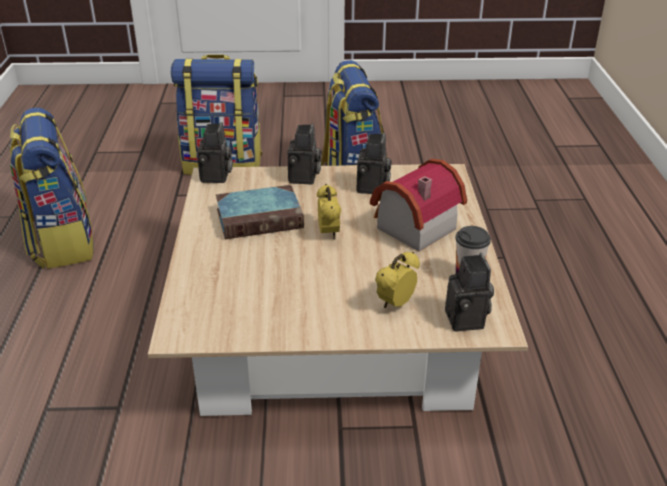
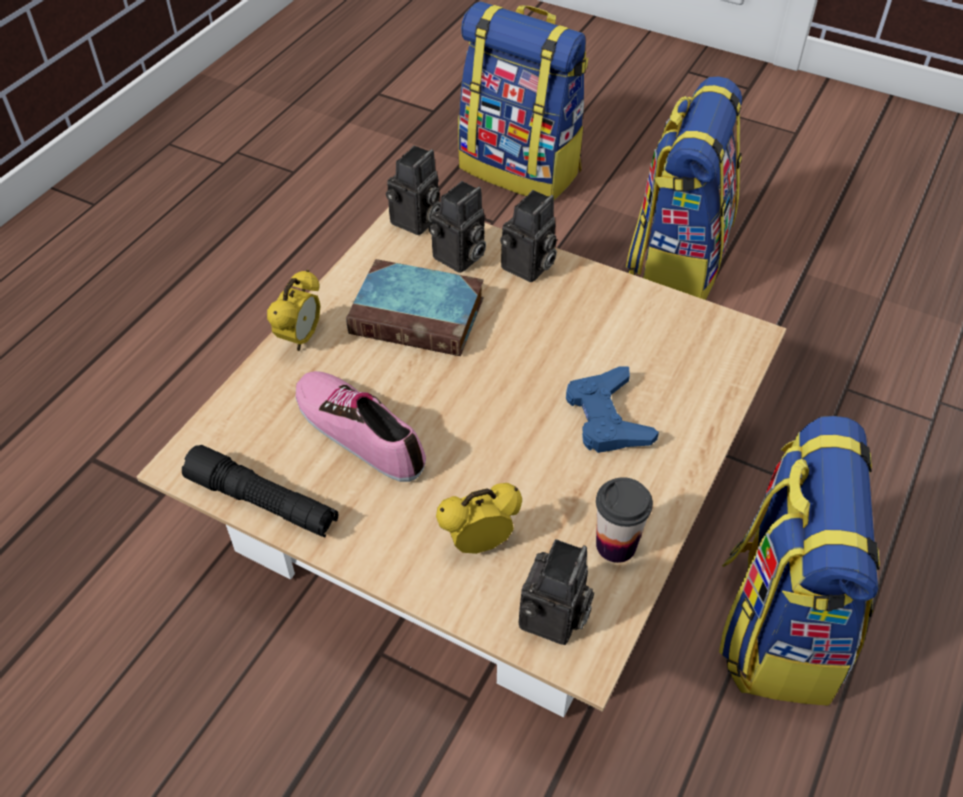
camera: 30 degrees right, 15 degrees up
(61, 242) = (252, 224): backpack -> backpack (776, 624)
(248, 334) = (263, 502): none -> black flashlight
(276, 280) = (360, 431): none -> shoe
(328, 234) = (485, 380): alarm clock -> alarm clock (300, 338)
(373, 188) = (609, 323): camera -> camera (459, 258)
(411, 227) = (607, 417): toy house -> blue game controller

